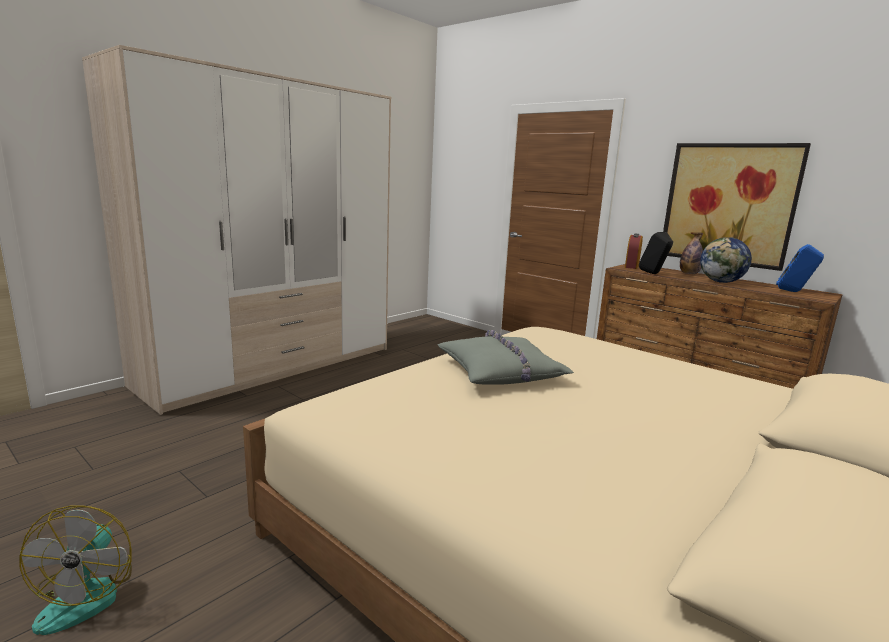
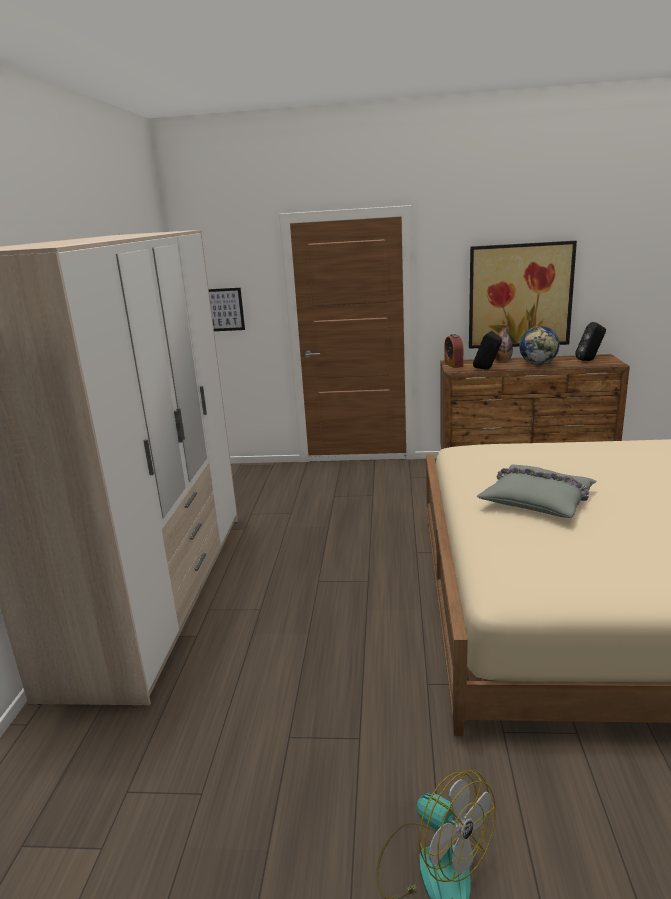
camera: 35 degrees left, 5 degrees up
(459, 186) = (222, 309): none -> picture
(794, 292) = (590, 360): blue speaker -> black speaker

